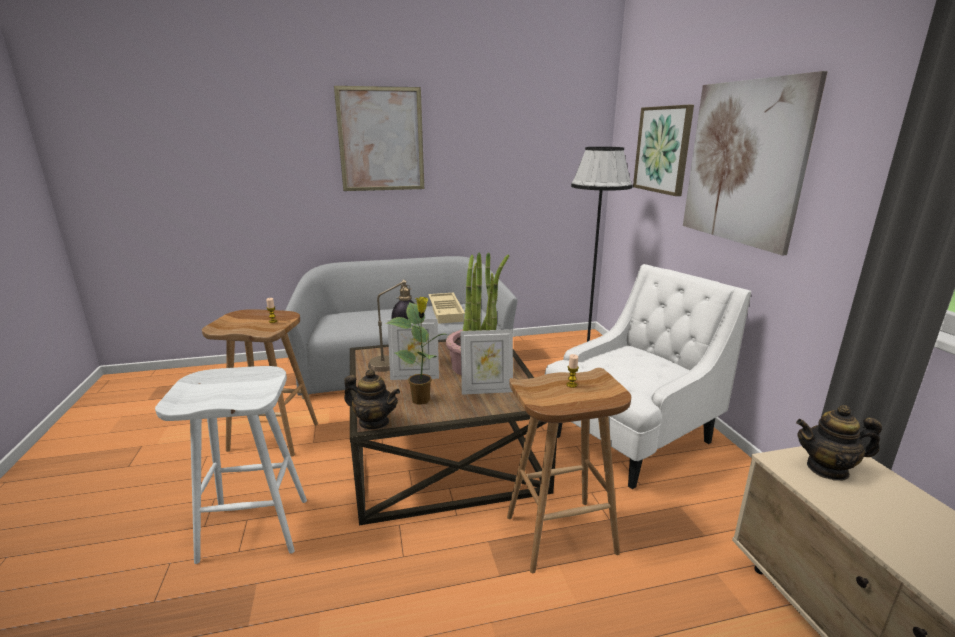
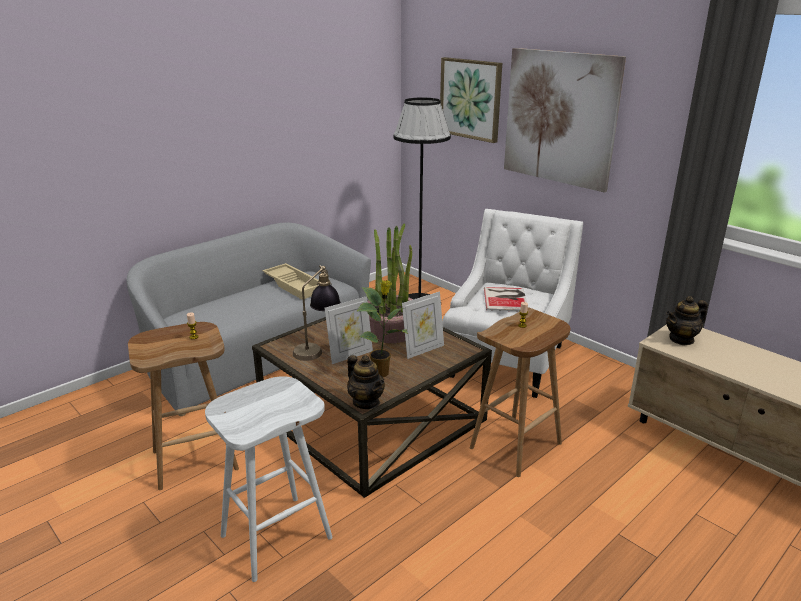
camera: 30 degrees left, 5 degrees up
(374, 422) = (366, 402): teapot -> teapot turned 60 degrees clockwise
(381, 139) = (190, 107): picture -> none
(627, 364) = (506, 299): none -> book

